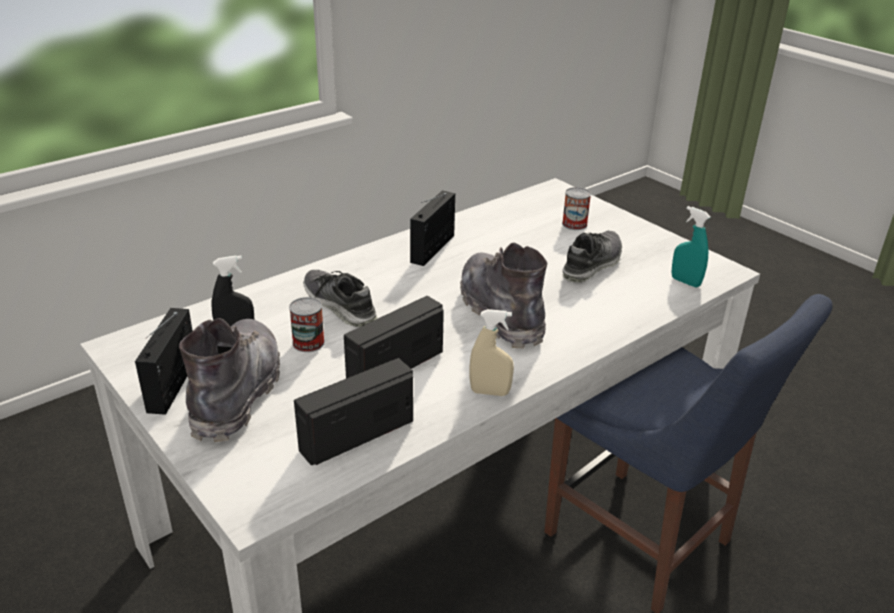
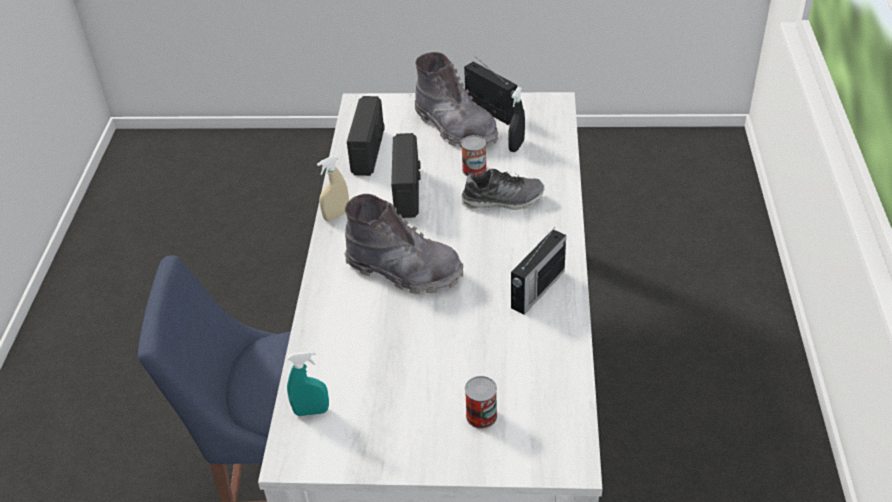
camera: 135 degrees right, 10 degrees up
(433, 248) = (537, 290): radio -> radio turned 60 degrees clockwise
(592, 265) = (404, 370): shoe -> none

